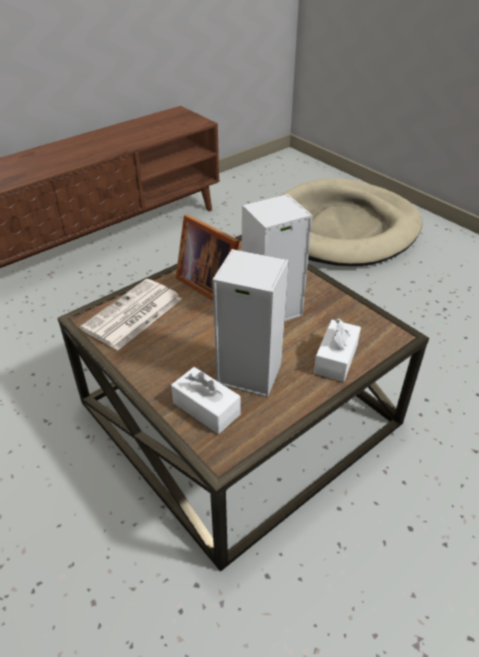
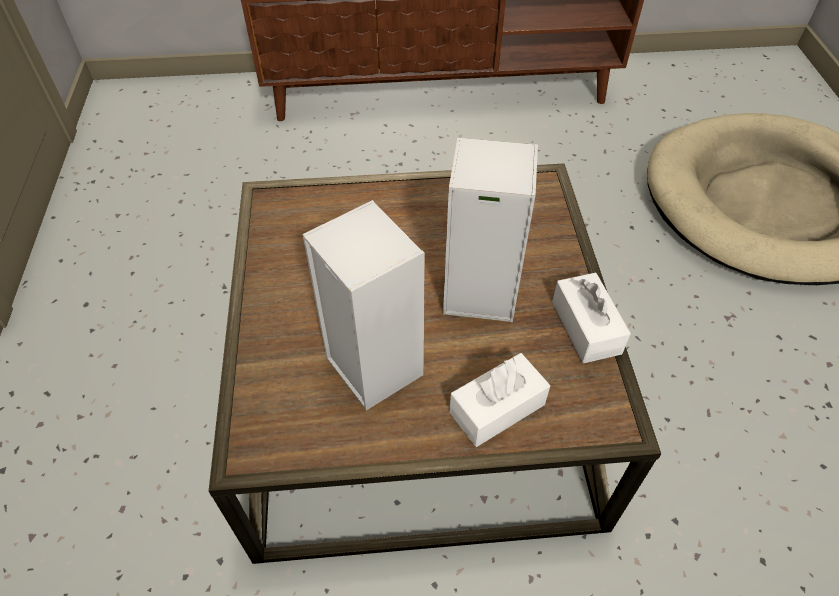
camera: 35 degrees right, 10 degrees up
(132, 315) = (317, 217): newspaper -> none
(206, 408) = (288, 382): white tissue box -> white tissue box (586, 327)
(209, 284) = (437, 218): picture frame -> none

